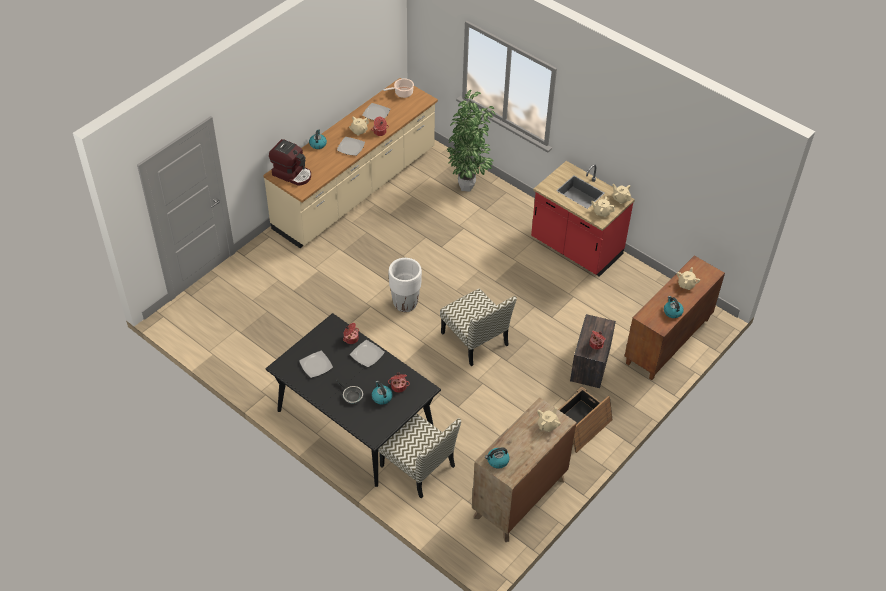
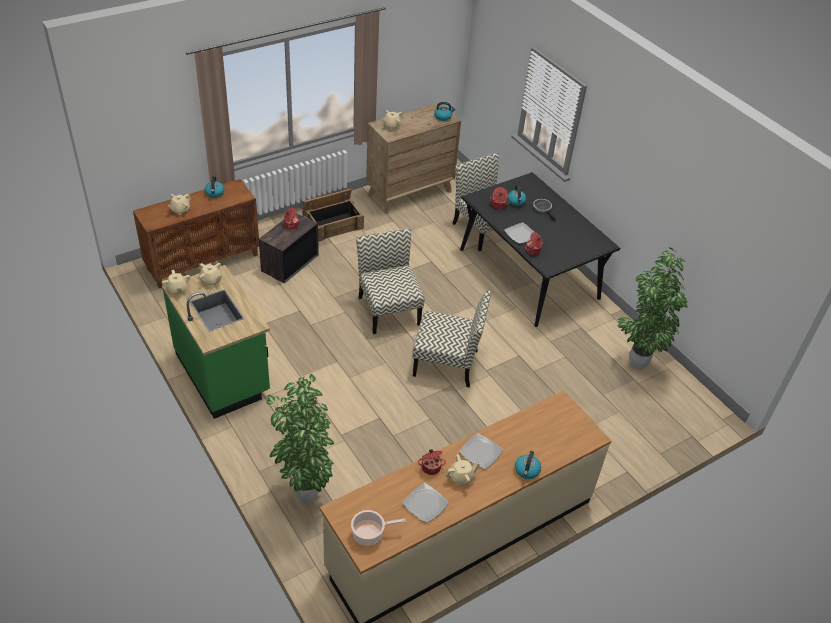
camera: 165 degrees left, 5 degrees down
(239, 348) = (635, 363): none -> potted plant
(292, 174) = (570, 430): coffee machine -> none
(316, 365) = (571, 237): plate -> none
(405, 304) = (447, 363): white planter -> chair
(576, 248) = (223, 373): red counter -> green counter

